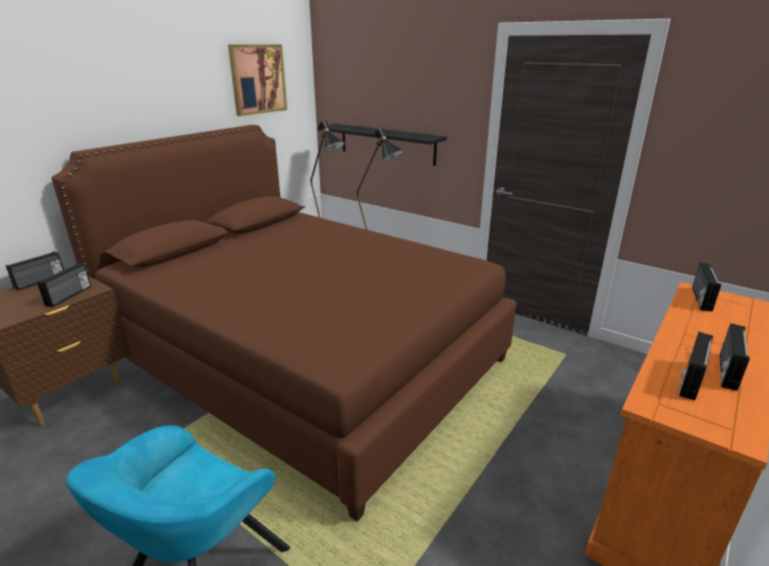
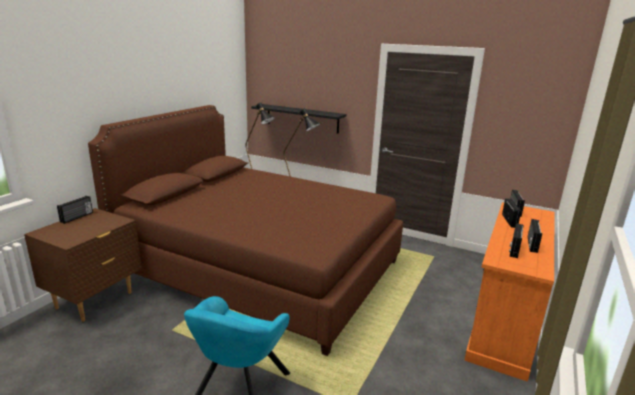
camera: 10 degrees left, 5 degrees down
(69, 296) = (107, 225): radio -> radio (510, 221)
(258, 79) = (212, 73): picture -> none

